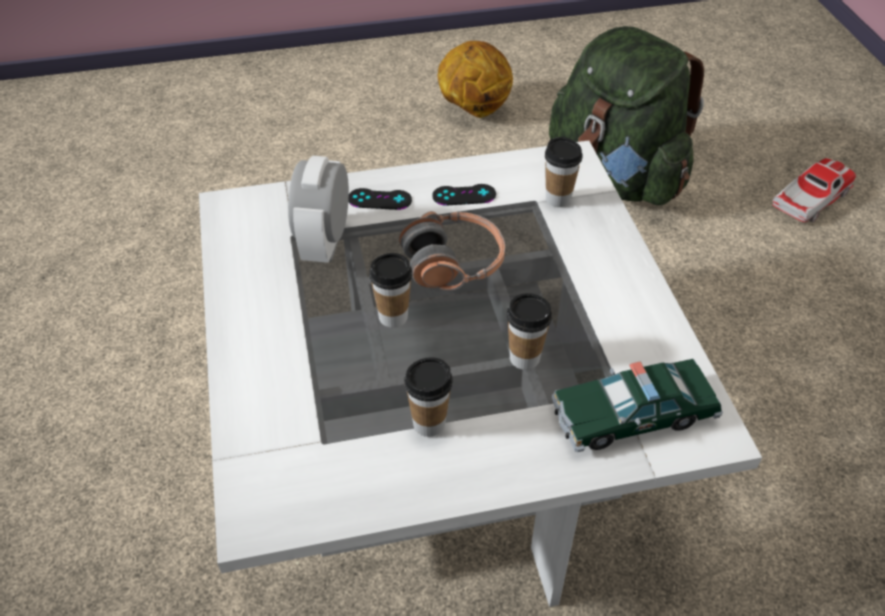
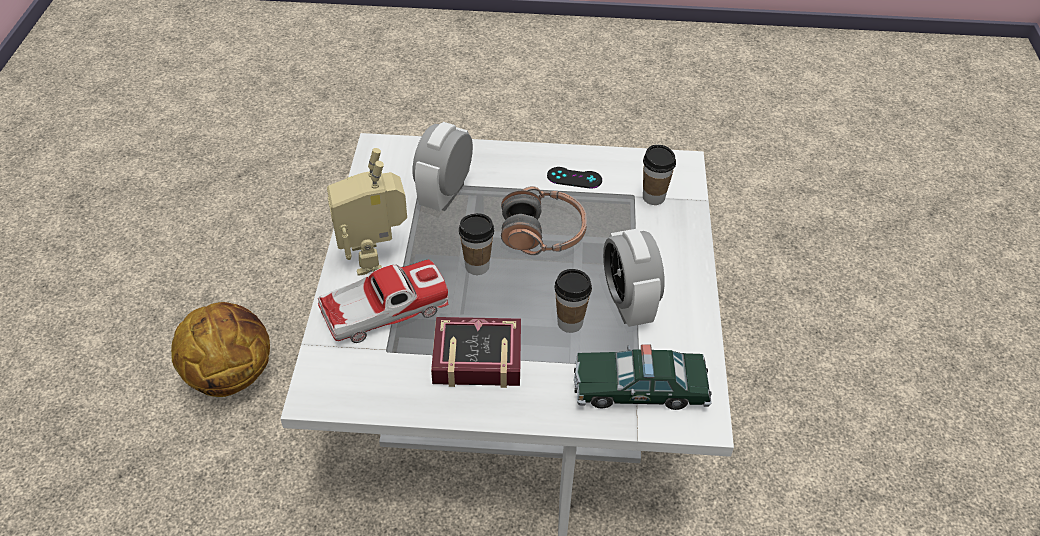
camera: 15 degrees right, 0 degrees up
(267, 332) = (375, 257): none -> toy robot
(379, 199) = (502, 167): black game controller -> none
(429, 423) = (473, 356): cup -> book
(473, 109) = (648, 99): basketball -> basketball (231, 374)
(579, 321) = (628, 304): none -> alarm clock
(616, 177) = (758, 188): green backpack -> none
(810, 199) = (940, 247): toy car -> toy car (384, 310)

